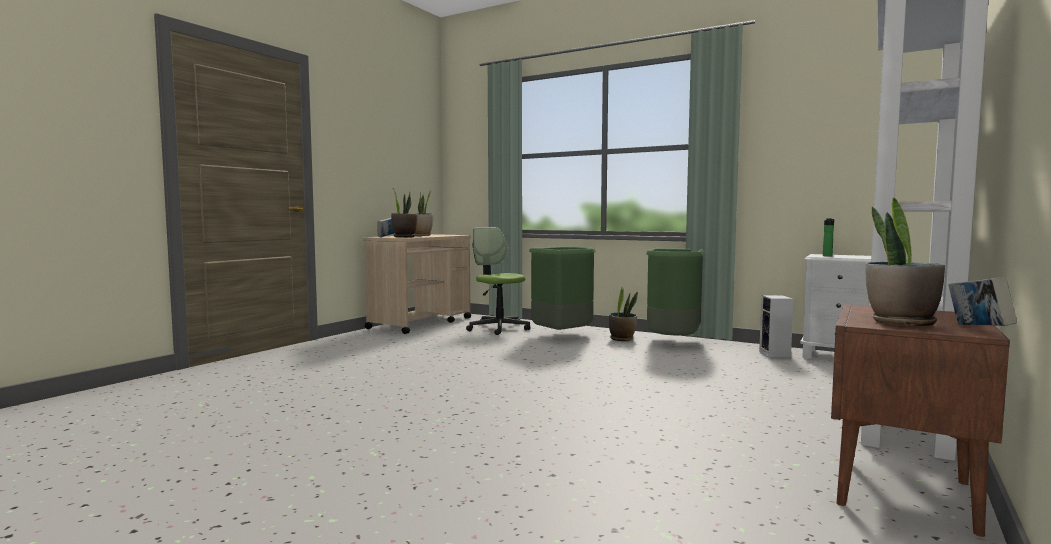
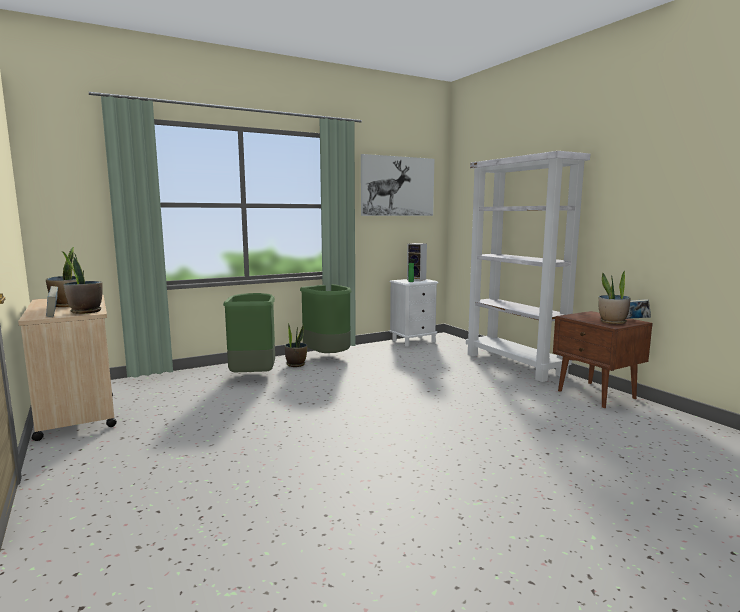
camera: 60 degrees left, 5 degrees up
(498, 328) = (180, 387): office chair -> none
(775, 355) = (392, 348): speaker -> speaker (417, 279)
(833, 106) = (397, 186): none -> picture

